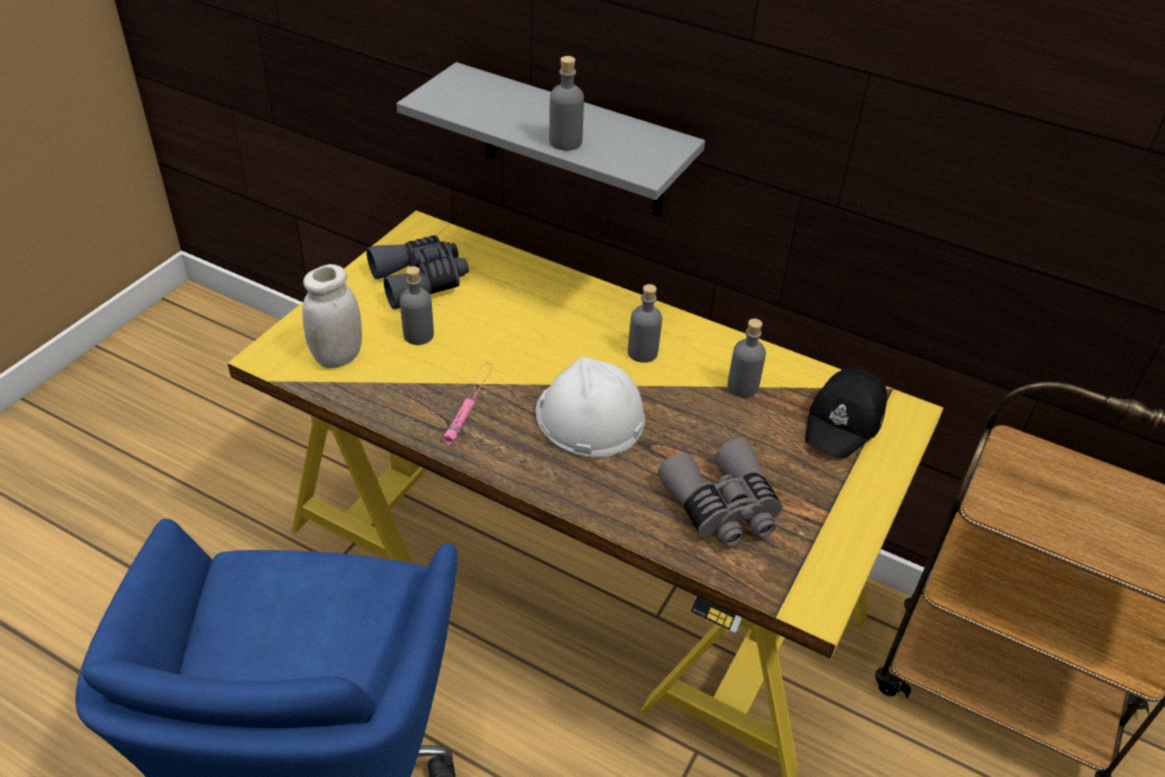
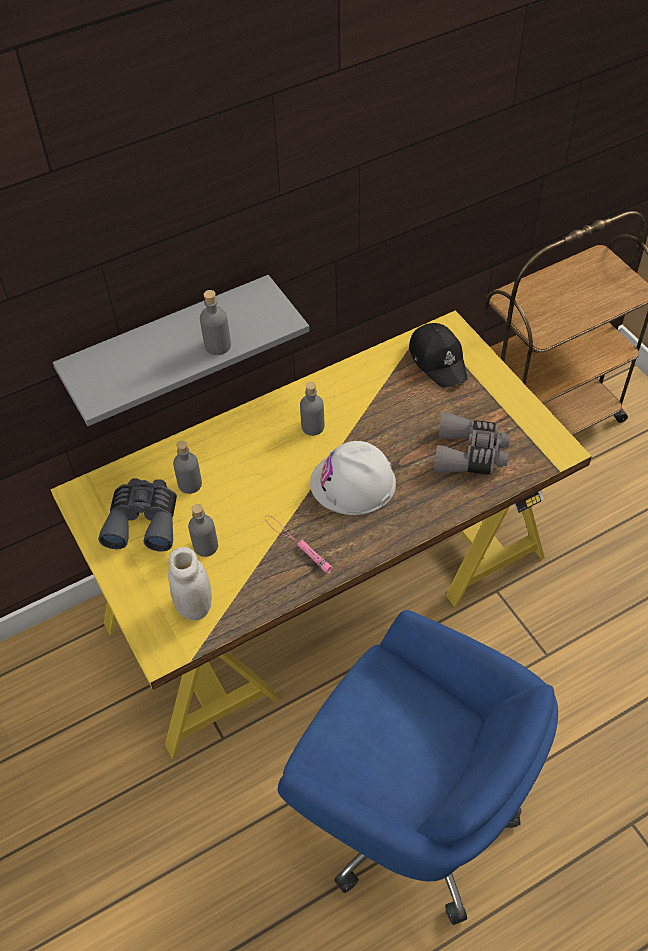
camera: 55 degrees left, 10 degrees up
(742, 387) = (378, 392): grey bottle -> grey bottle (190, 484)

